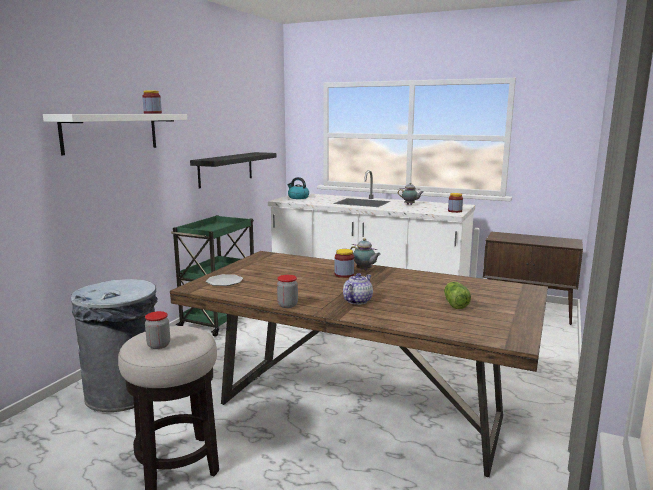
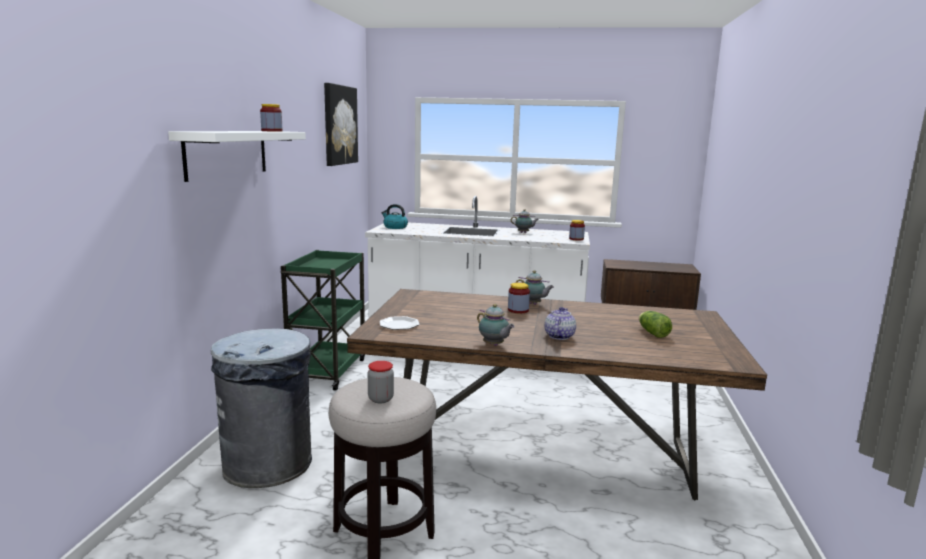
camera: 15 degrees left, 0 degrees up
(226, 169) = (321, 195): black shelf -> none
(248, 108) = (339, 125): none -> picture
(287, 305) = (494, 345): jar -> teapot

